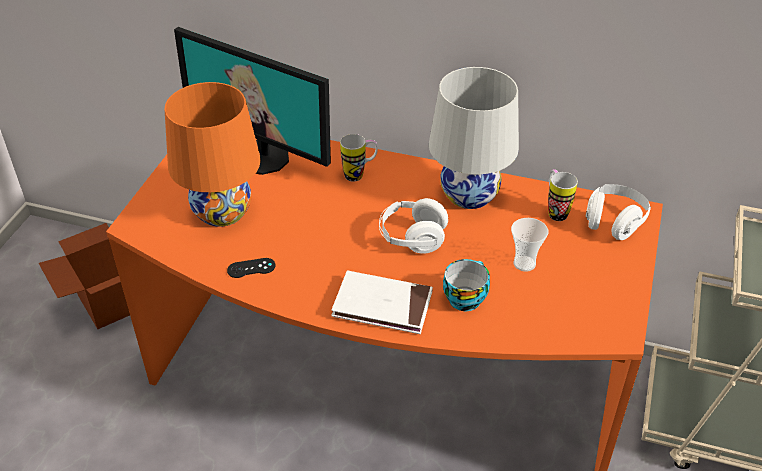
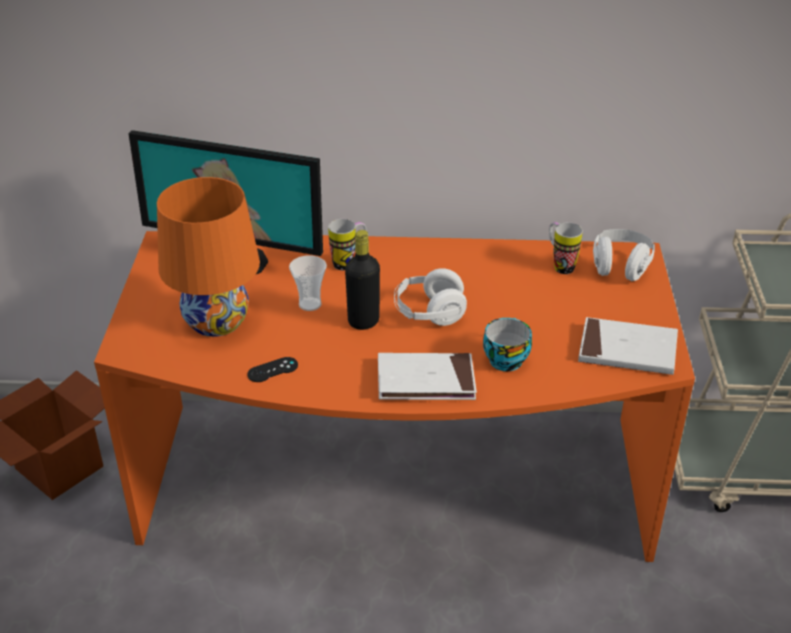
camera: 15 degrees left, 5 degrees down
(349, 235) = (363, 321): none -> black bottle
(469, 194) = (469, 264): white table lamp -> none
(524, 263) = (550, 318): cup -> cup (310, 304)
(586, 311) = (627, 350): none -> white book

